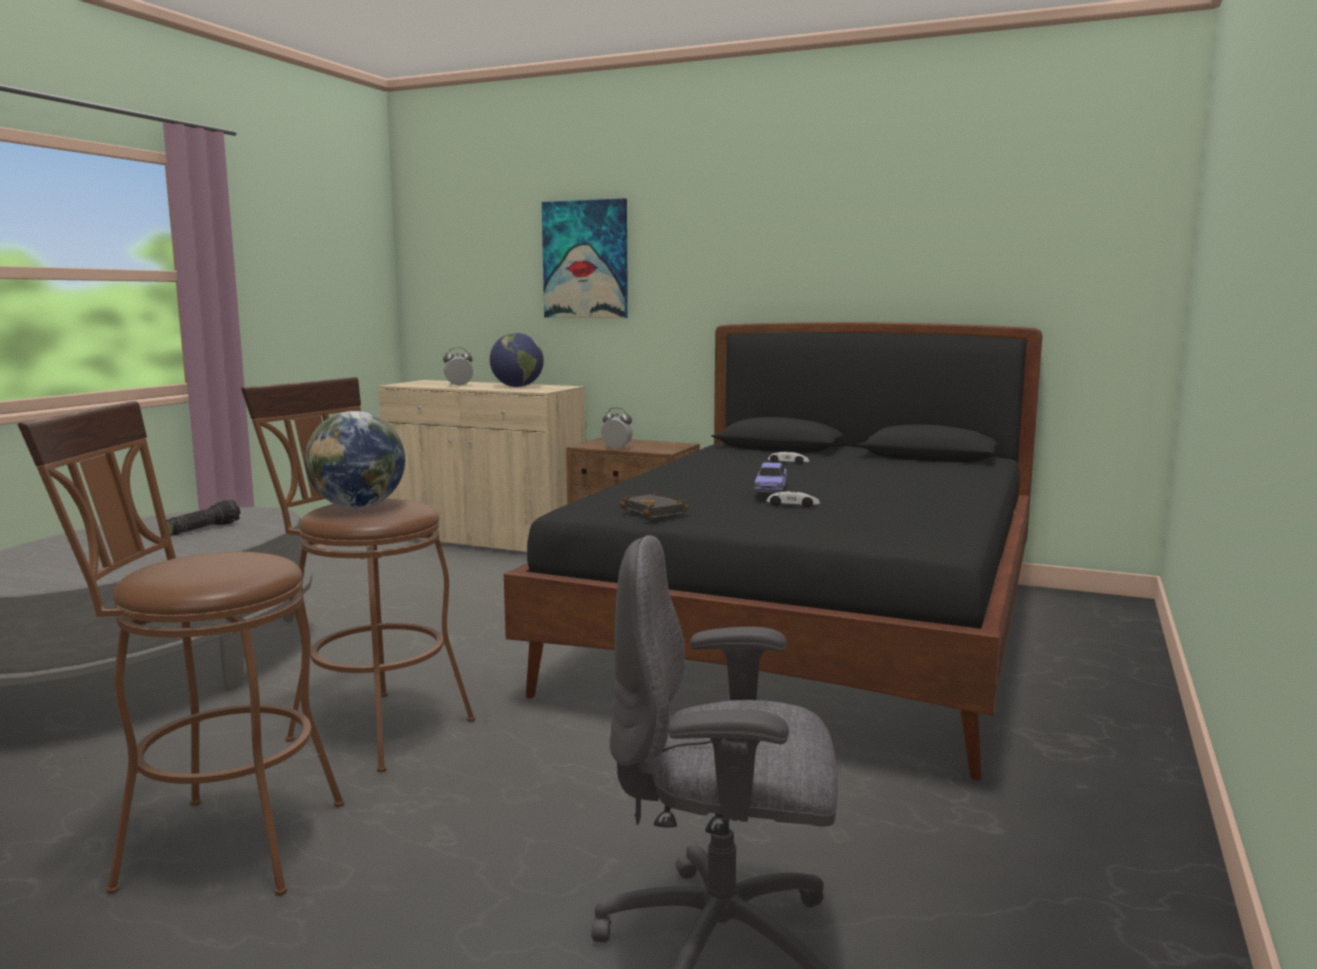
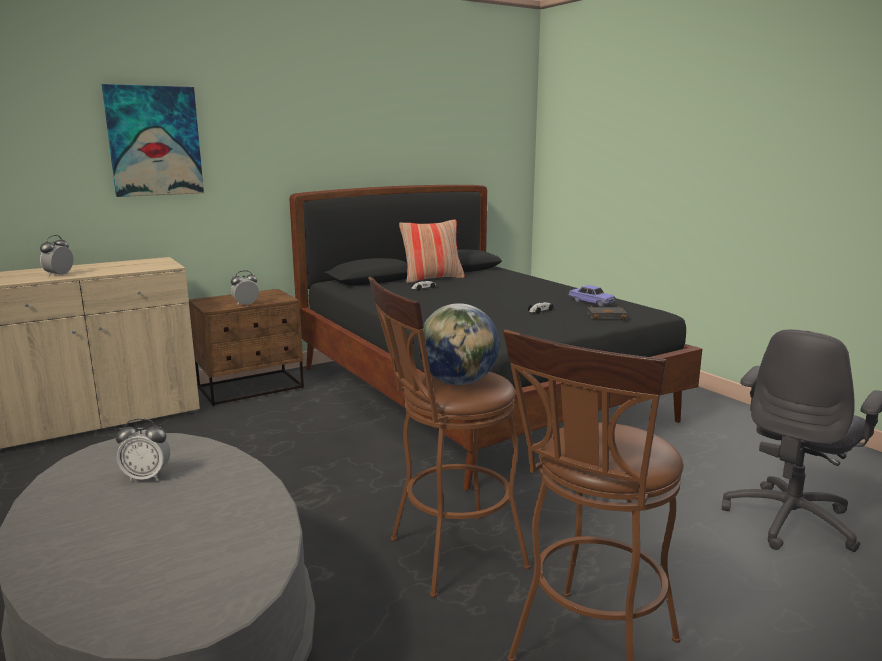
camera: 55 degrees left, 5 degrees up
(203, 528) = (147, 477): flashlight -> alarm clock
(517, 387) = (119, 266): globe -> none
(656, 511) = (522, 332): black book -> black book (607, 316)
(770, 489) = (501, 305): toy car -> toy car (591, 302)
(847, 458) = (432, 279): none -> pillow

